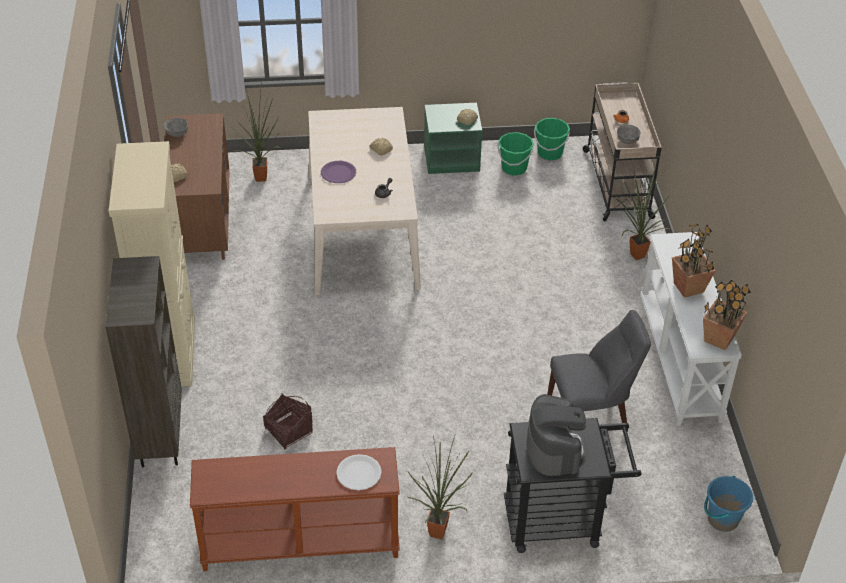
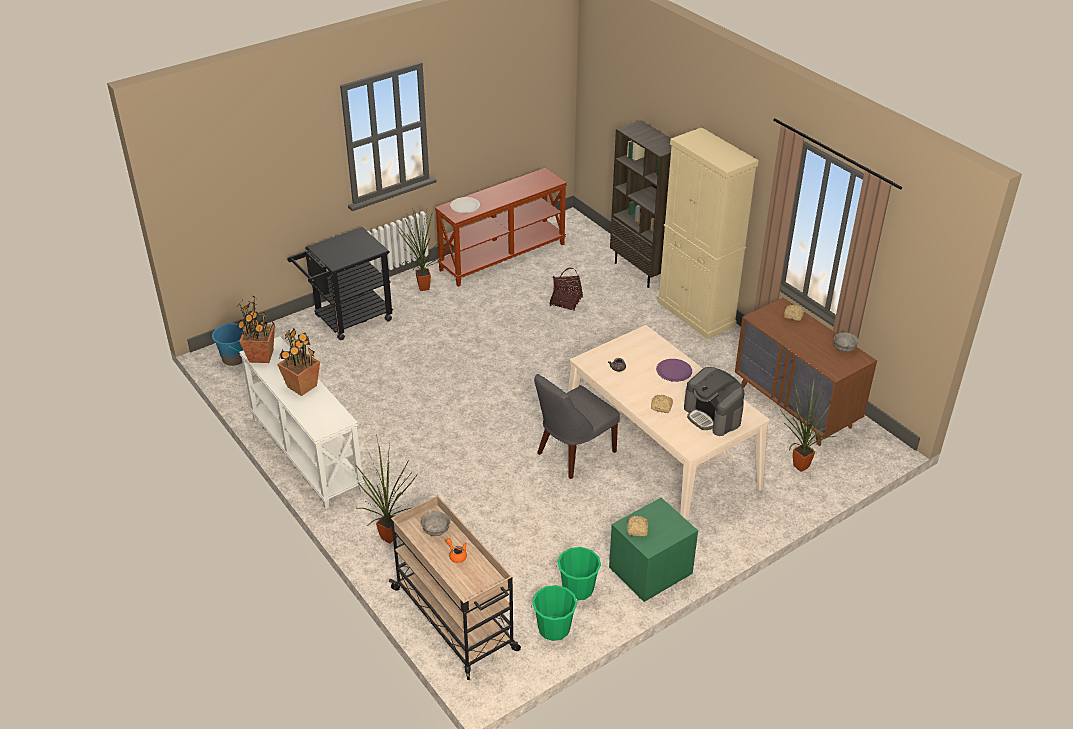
camera: 150 degrees right, 5 degrees down
(554, 448) = (351, 247): coffee machine -> coffee machine (713, 416)
(591, 415) = (360, 386): grey chair -> grey chair (573, 453)

